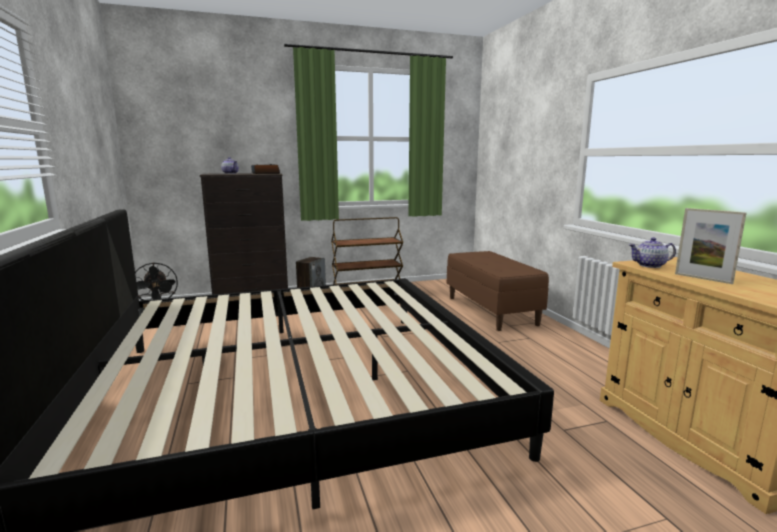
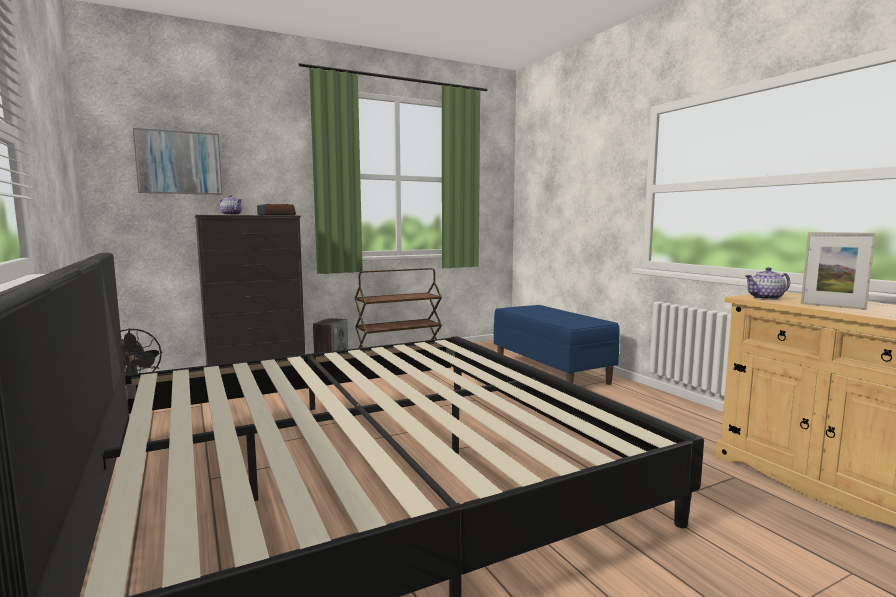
camera: 10 degrees left, 5 degrees down
(191, 131) = (179, 163): none -> picture
(491, 310) = (551, 371): brown bench -> blue bench

